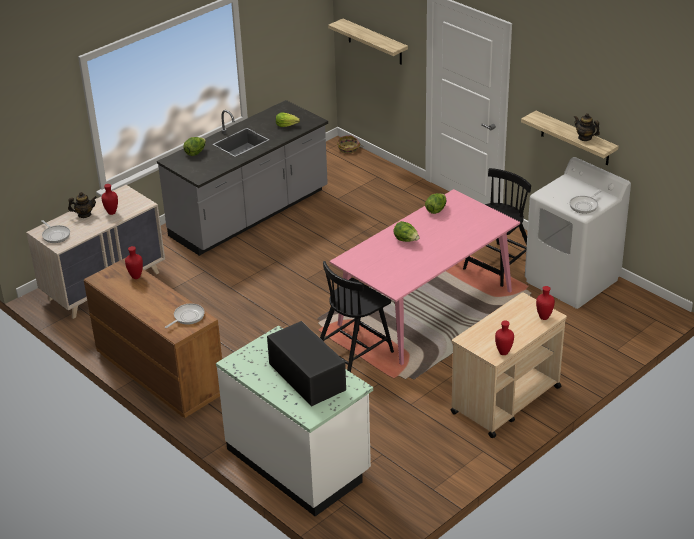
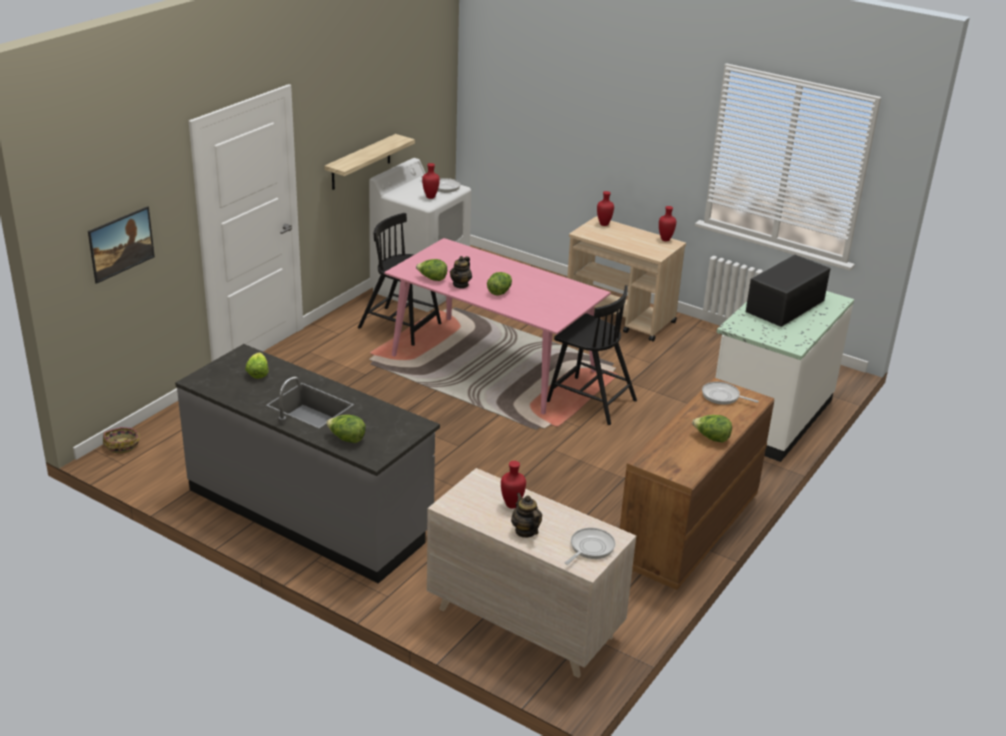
camera: 105 degrees left, 5 degrees down
(135, 299) = (711, 438): none -> lettuce
(136, 277) = (666, 446): red vase -> red vase (431, 197)
(374, 42) = (123, 256): shelf -> picture
(585, 137) = (383, 145): teapot -> teapot (461, 284)

